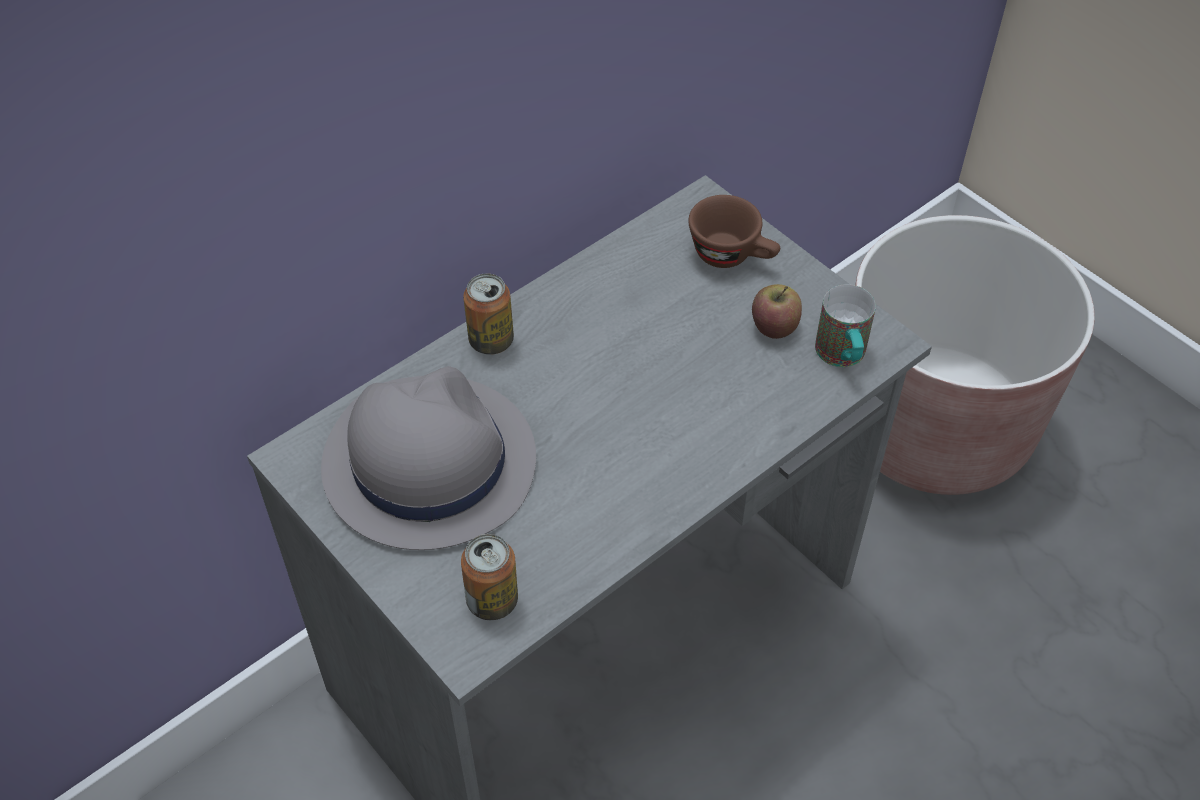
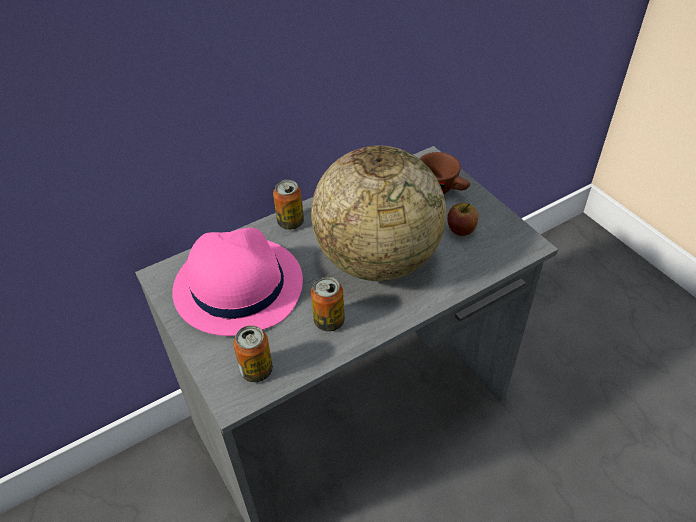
camera: 10 degrees right, 5 degrees down
(427, 462) = (237, 286): grey hat -> pink hat
(590, 507) = (329, 321): none -> can
(648, 393) = (377, 260): none -> globe
(842, 357) = (500, 250): mug -> none
(934, 426) = (565, 316): brown planter -> none

